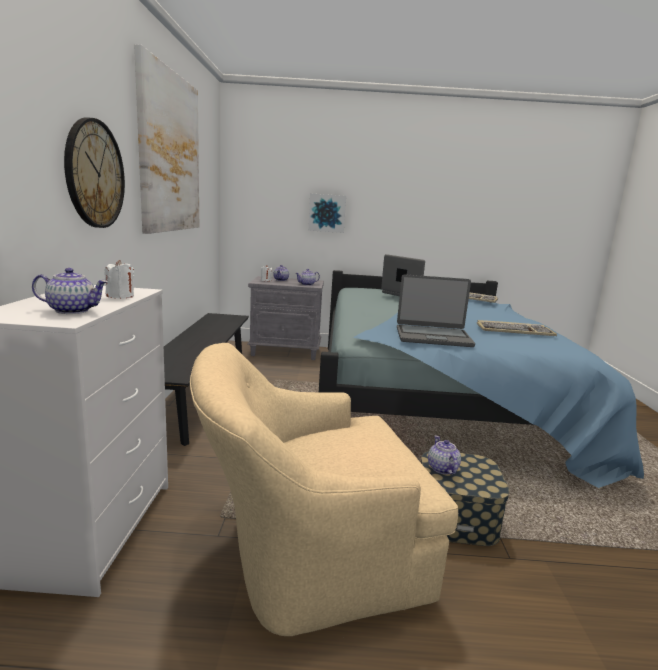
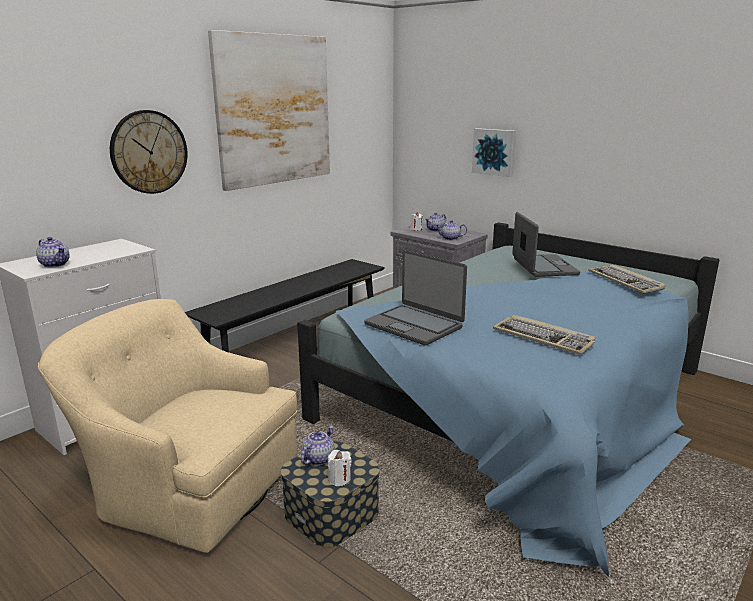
camera: 40 degrees right, 5 degrees up
(120, 296) = (110, 254): white candle -> white candle (339, 479)

